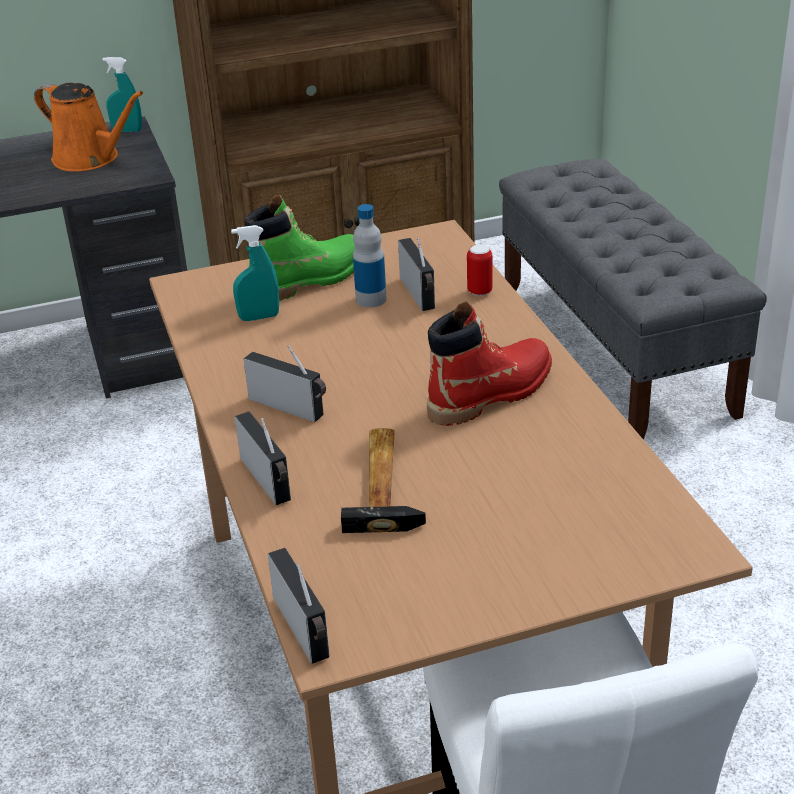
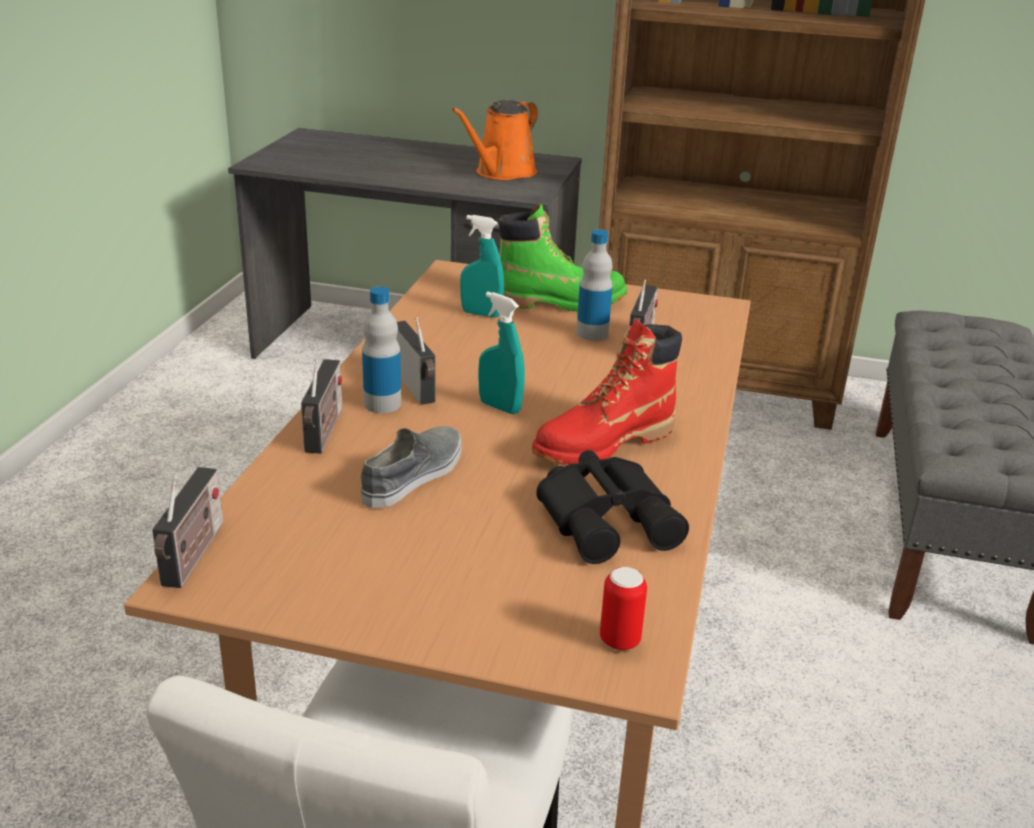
camera: 30 degrees right, 5 degrees down
(90, 159) = (502, 173): orange watering can -> orange watering can turned 60 degrees clockwise
(127, 130) = (554, 163): turquoise spray bottle -> turquoise spray bottle (500, 407)
(283, 435) = (382, 404): none -> bottle
(385, 483) = (414, 474): hammer -> grey shoe
(479, 291) = (700, 361): can -> can (619, 640)
(491, 394) = (604, 444): red boot -> red boot turned 150 degrees clockwise
(561, 451) = (609, 518): none -> black binoculars

